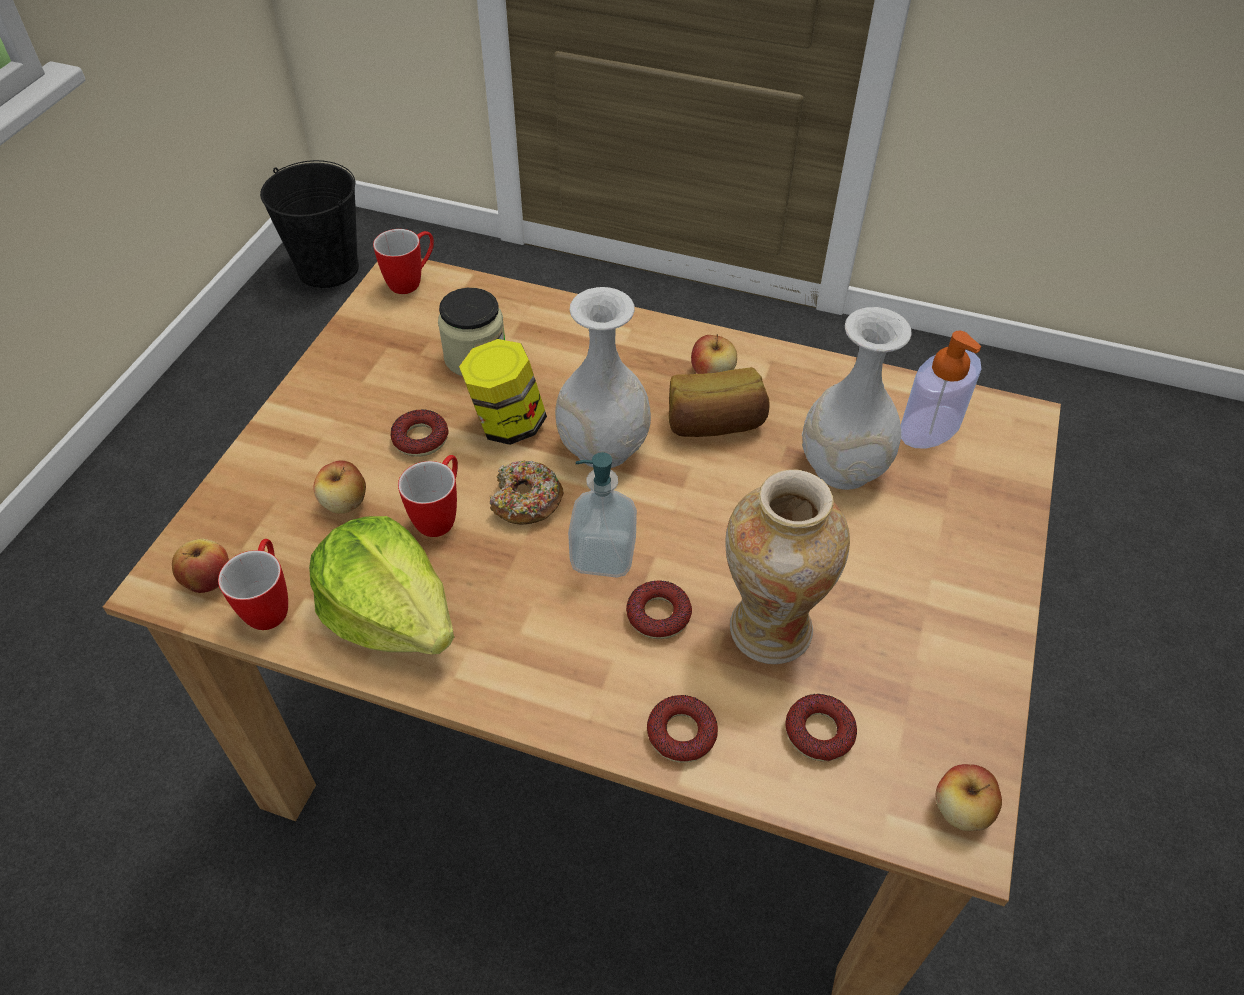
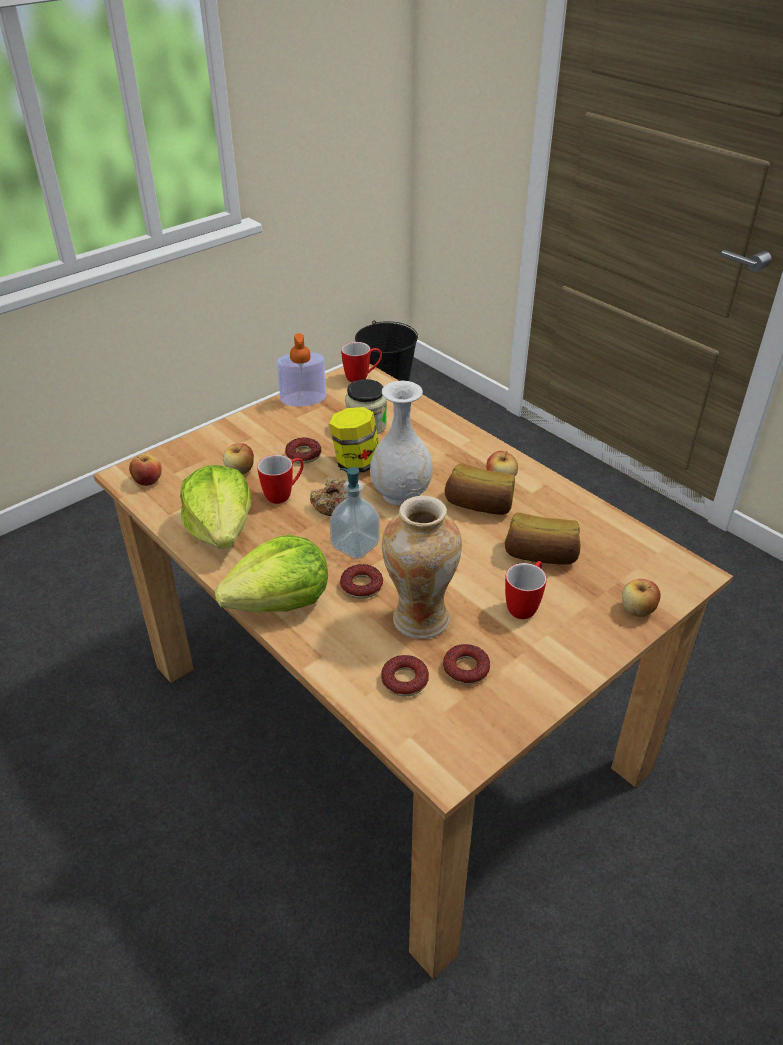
camera: 30 degrees right, 10 degrees down
(271, 604) = (168, 502): mug -> mug (525, 605)
(568, 693) = (280, 602): none -> lettuce
(681, 733) = (325, 646): donut -> donut (466, 669)
(841, 467) = (540, 555): white vase -> bread
(930, 427) = (622, 555): soap dispenser -> soap dispenser (303, 399)
(961, 810) = (456, 756): apple -> apple (637, 610)

